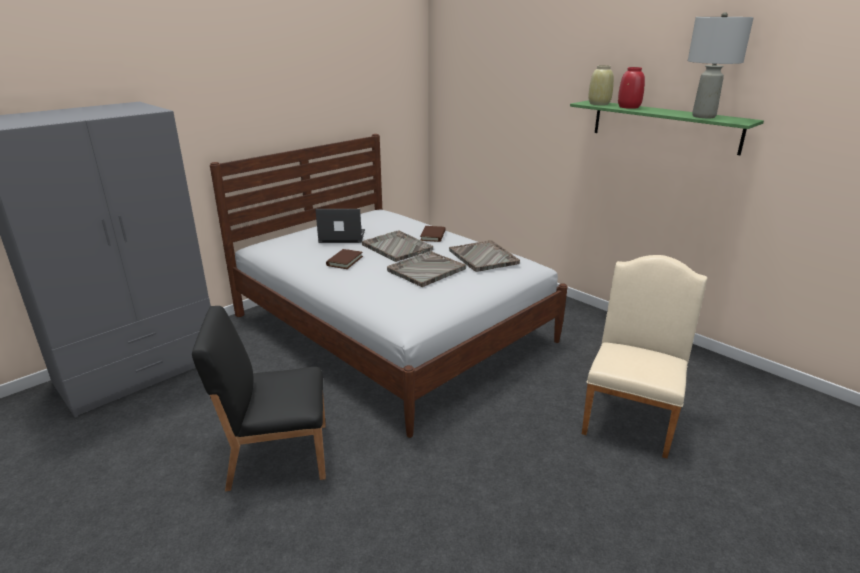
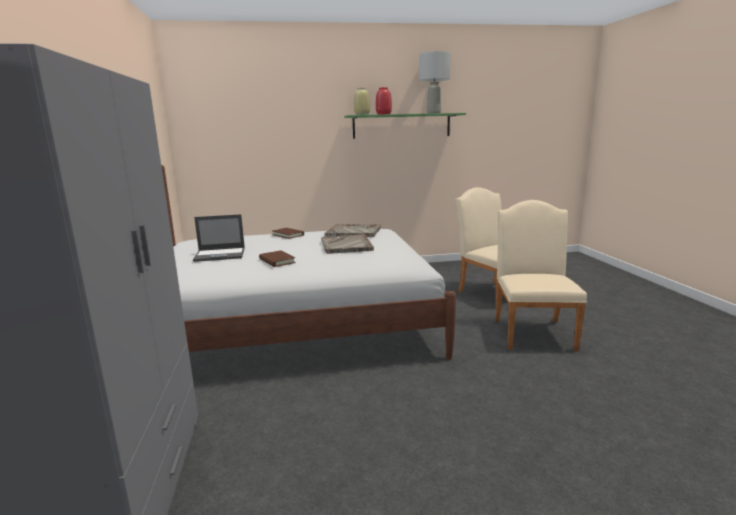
camera: 55 degrees left, 10 degrees down
(277, 455) = (417, 424): black chair -> none
(341, 236) = (220, 255): laptop -> laptop turned 135 degrees counterclockwise
(396, 247) = (286, 245): grey tray -> none
(542, 481) = (532, 331): none -> beige chair

